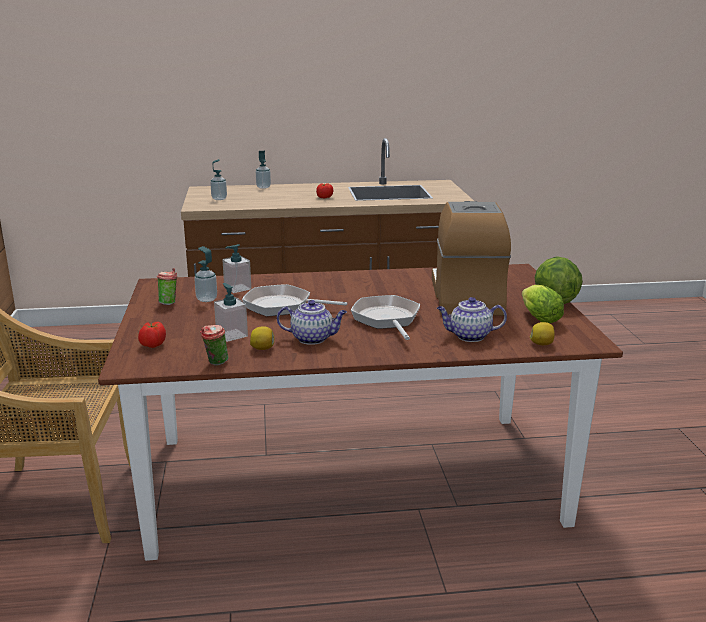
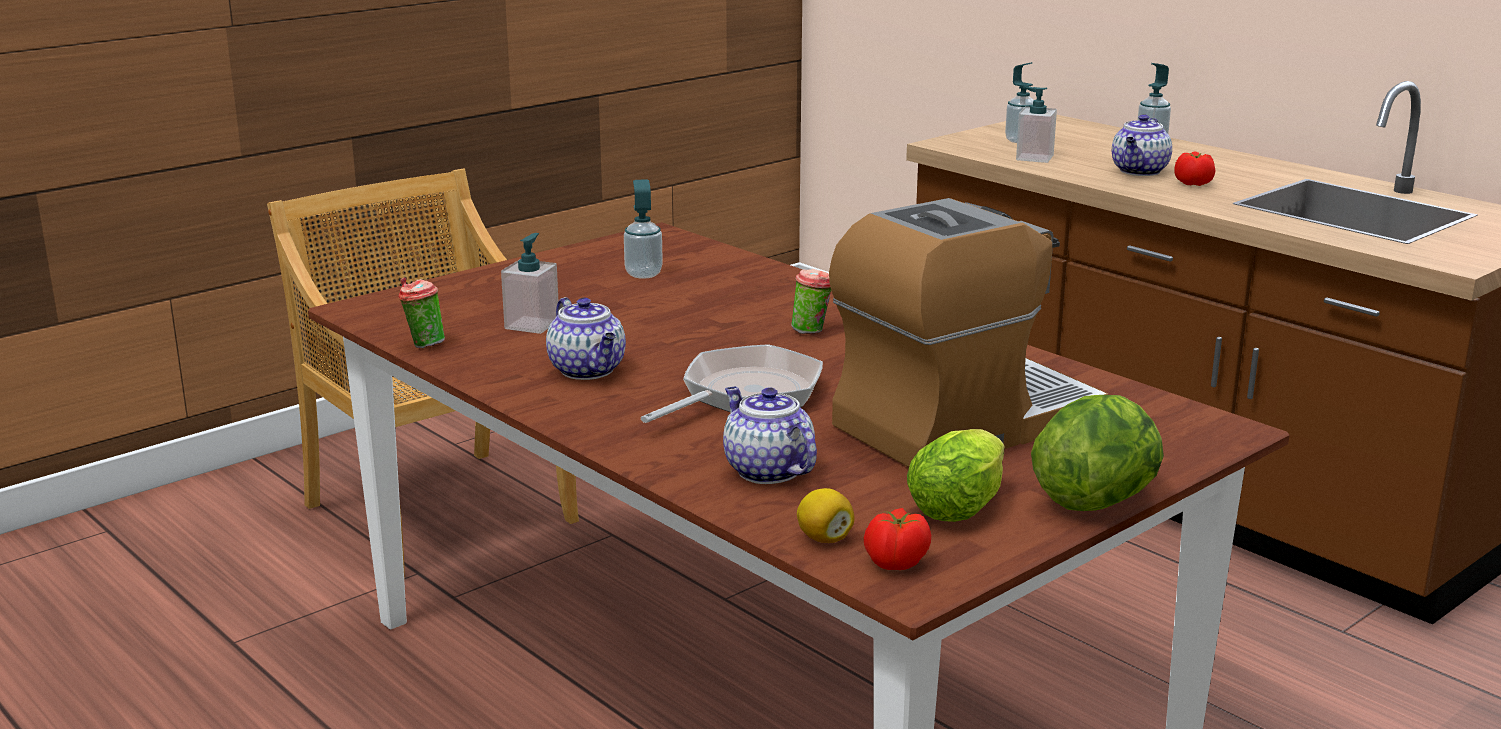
camera: 55 degrees right, 0 degrees up
(153, 345) = (440, 298): tomato -> tomato (895, 563)
(169, 303) = (596, 261): cup -> cup (813, 331)
(237, 288) = (716, 276): soap dispenser -> soap dispenser (1034, 158)
(262, 348) = (509, 354): lemon -> none
(282, 306) = (689, 319): frying pan -> none
(296, 198) = (1140, 171): none -> teapot

